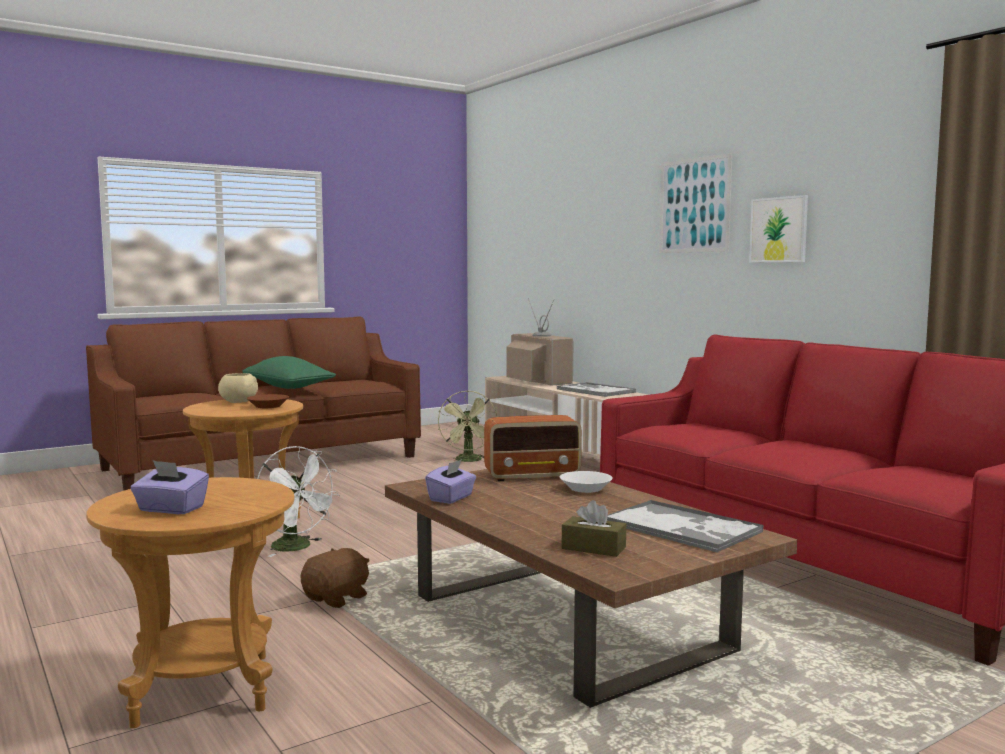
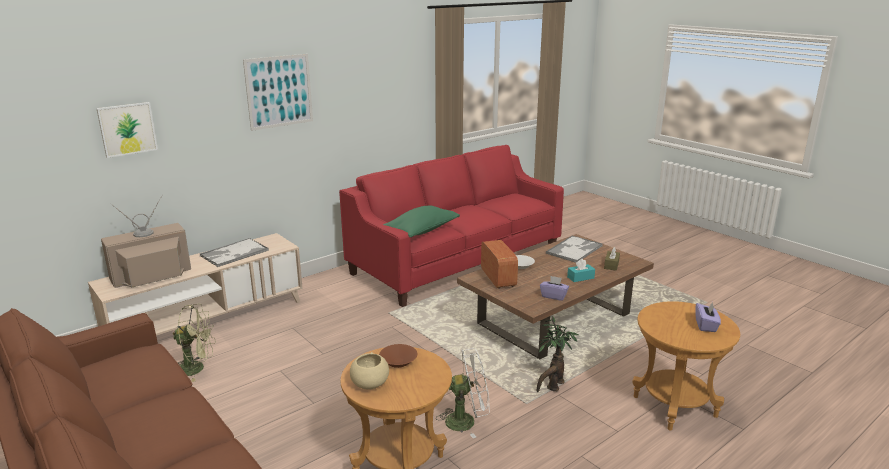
camera: 95 degrees left, 15 degrees up
(288, 387) = (159, 408): green pillow -> green pillow (421, 231)
(297, 548) = (466, 421): white fan -> white fan turned 45 degrees clockwise
(337, 598) = (552, 386): brown plush toy -> potted plant
(526, 519) = (580, 277): none -> turquoise tissue box
(778, 230) = (346, 103): picture -> picture (127, 129)

